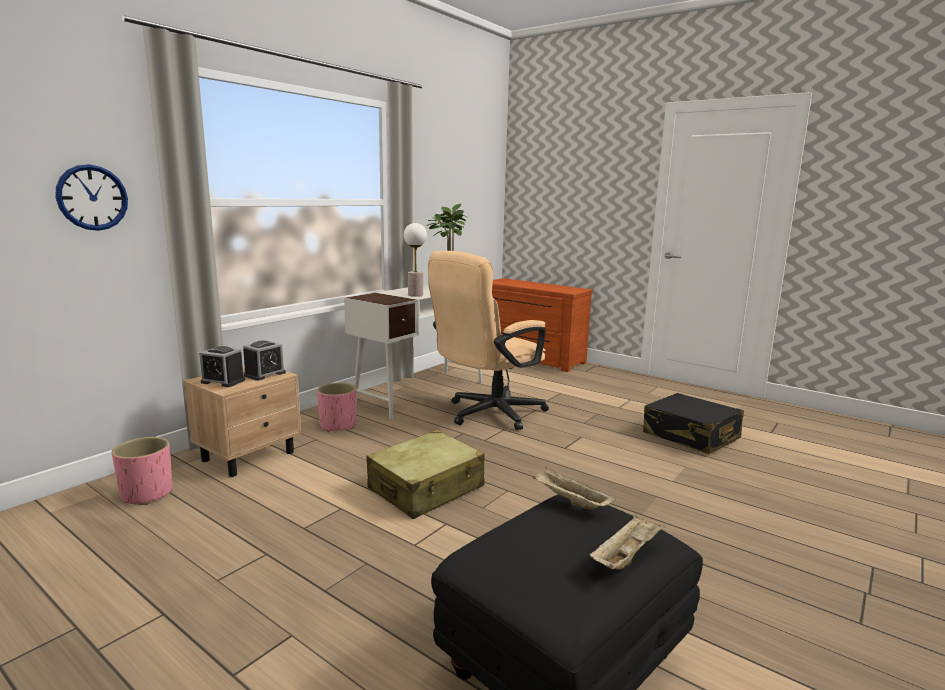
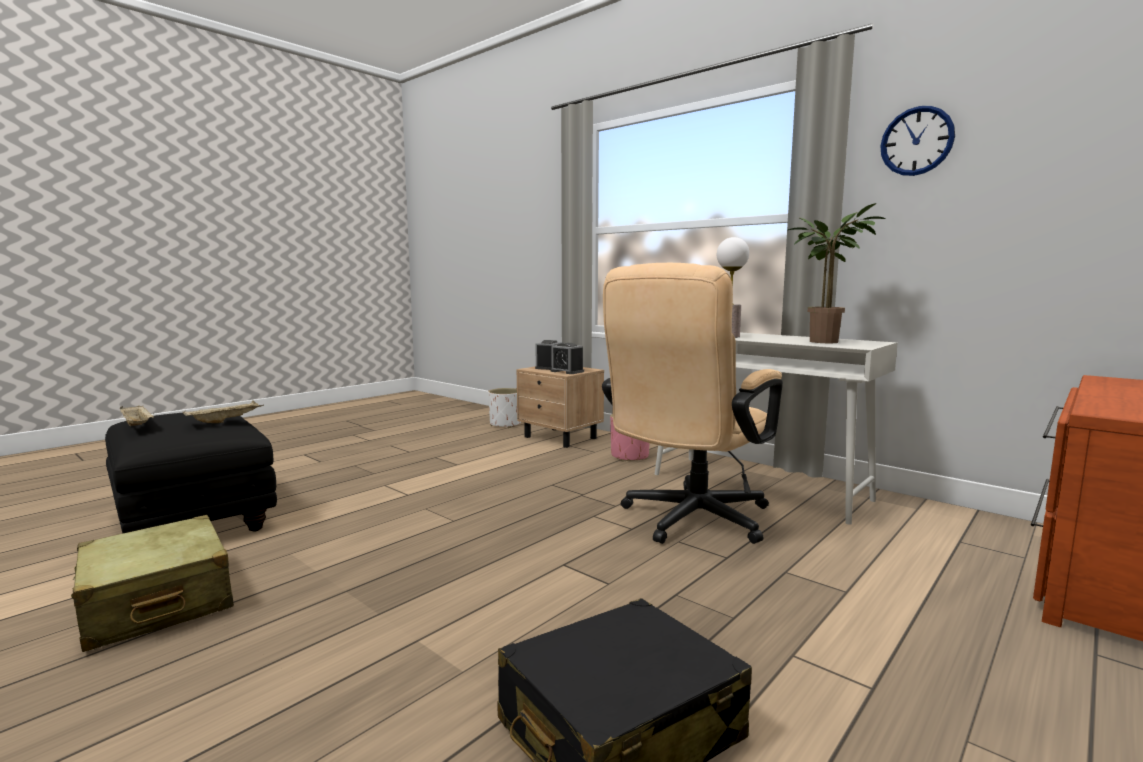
camera: 95 degrees right, 5 degrees down
(92, 197) = (544, 231): wall clock -> wall clock (916, 141)
(147, 494) = (505, 424): pink planter -> white planter
(426, 488) = (476, 488): beige suitcase -> beige suitcase (157, 602)
(487, 414) = (688, 521): beige office chair -> beige office chair turned 105 degrees counterclockwise

